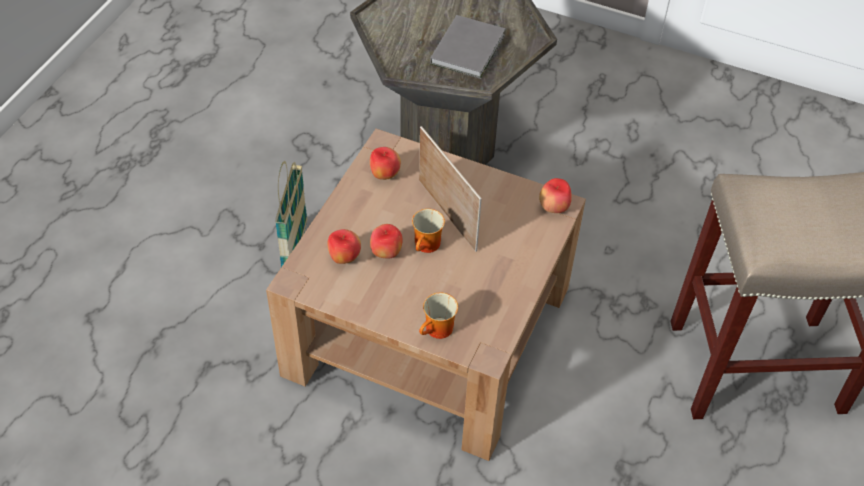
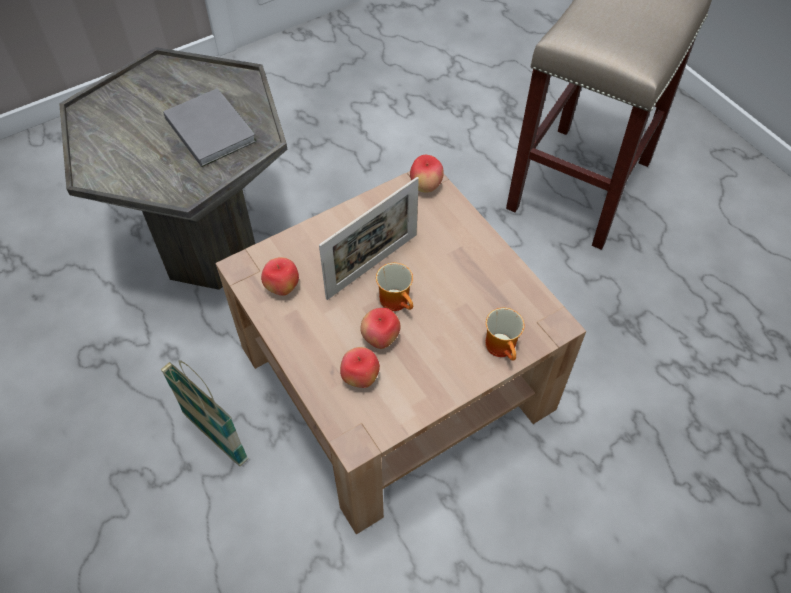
camera: 55 degrees left, 5 degrees up
(447, 215) = (372, 266): picture frame -> picture frame turned 135 degrees clockwise

